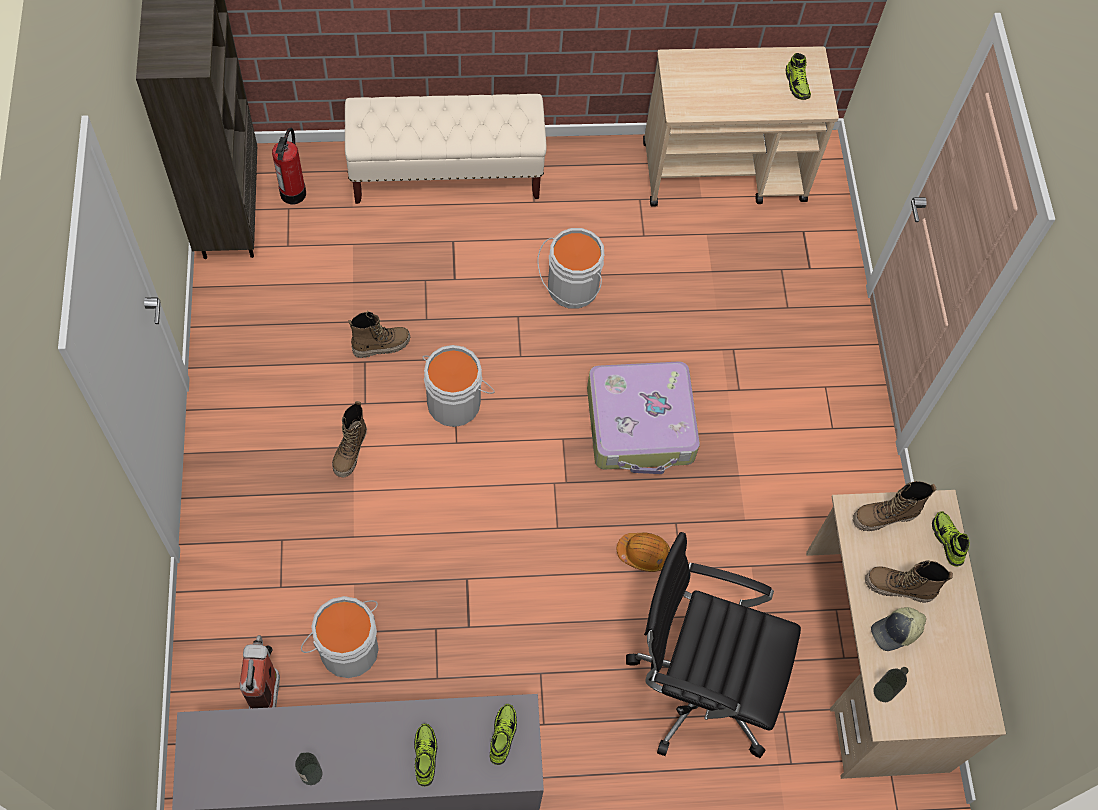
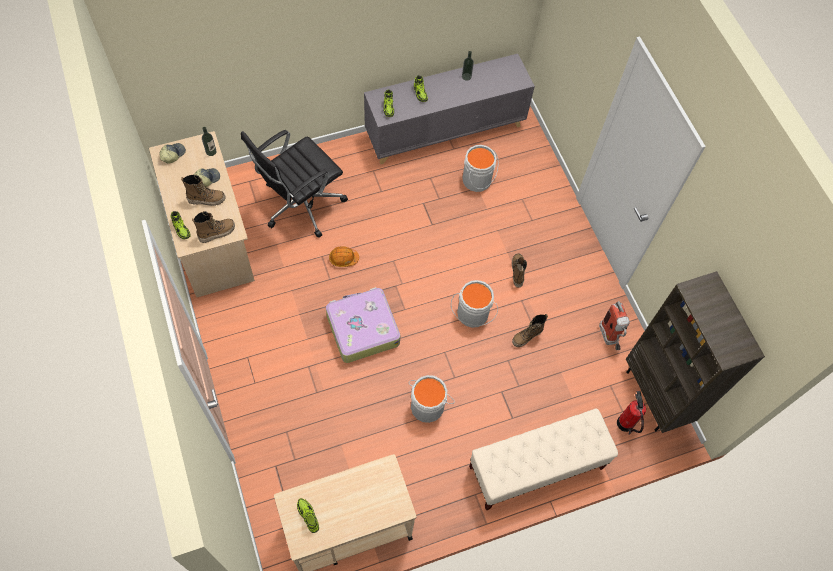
camera: 165 degrees right, 0 degrees up
(267, 685) = (508, 157): fire extinguisher -> fire extinguisher (609, 339)
(700, 683) = (300, 204): black office chair -> black office chair turned 135 degrees clockwise
(959, 704) = (172, 154): none -> cap

